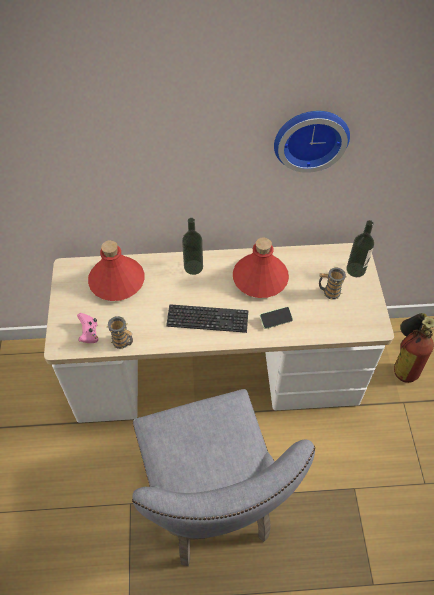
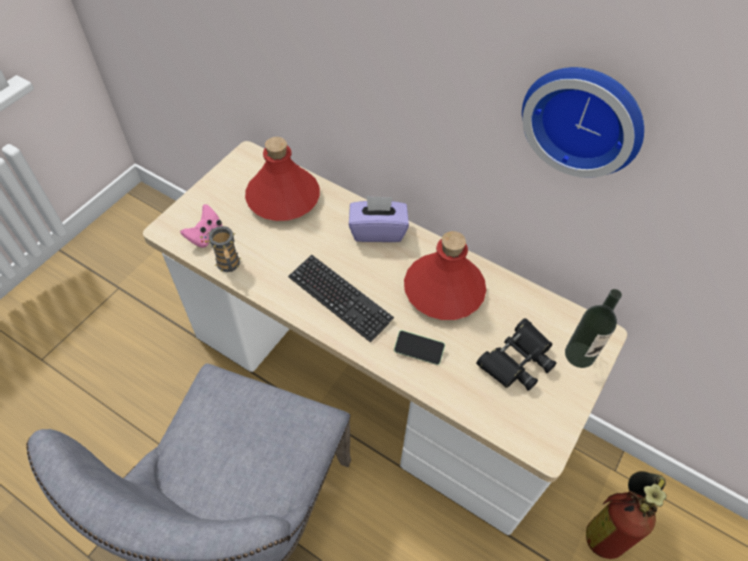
camera: 35 degrees right, 0 degrees up
(193, 267) = (377, 231): bottle -> purple tissue box
(328, 292) = (517, 360): mug -> black binoculars

